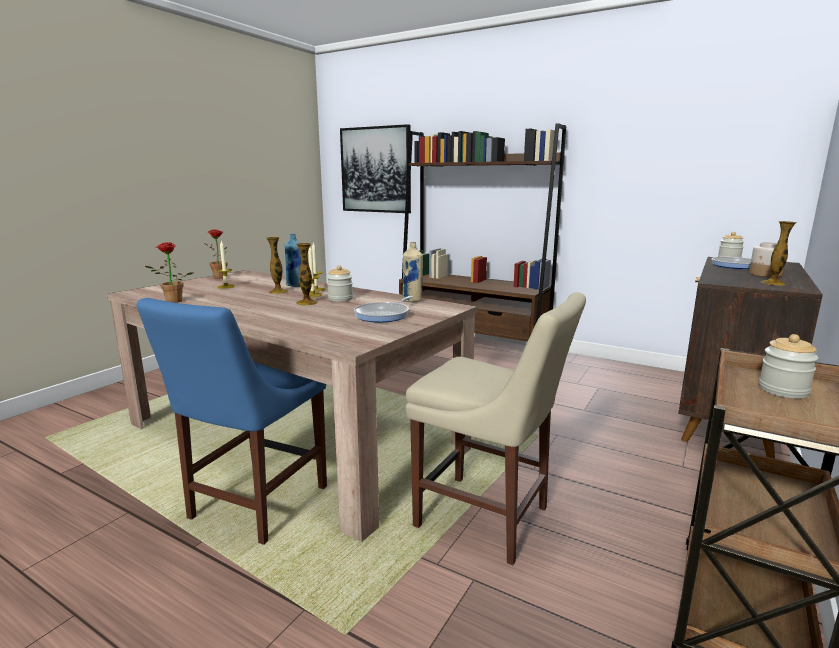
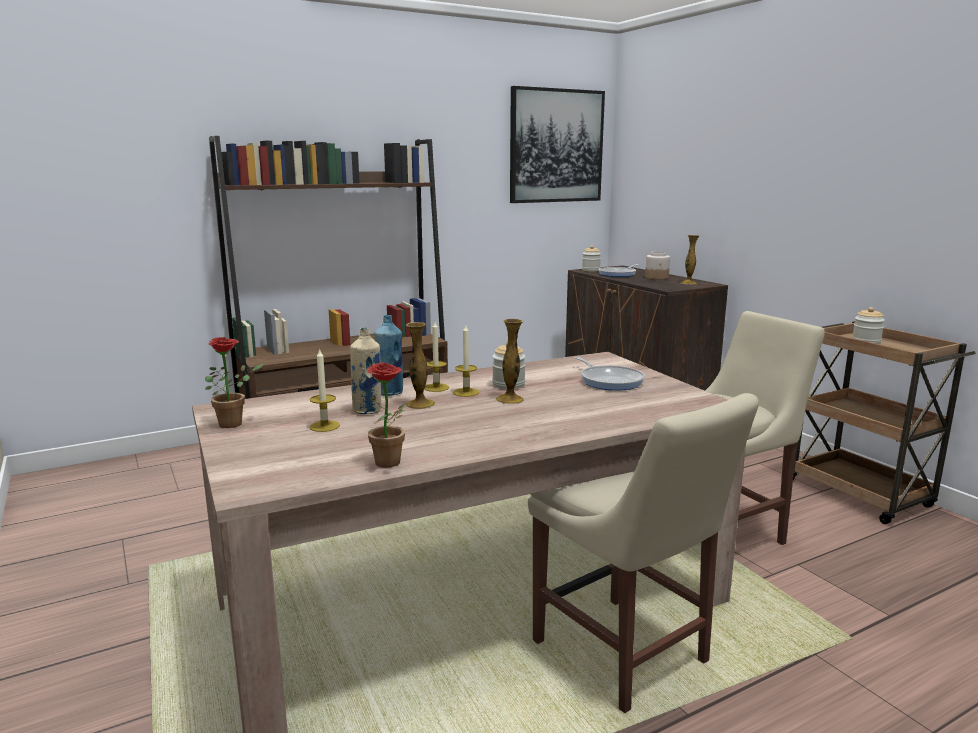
camera: 60 degrees left, 0 degrees up
(254, 506) = (625, 656): blue chair -> beige chair
(376, 170) = (110, 195): picture -> picture (556, 146)
(412, 300) = (556, 363): beige bottle -> beige bottle (367, 411)

